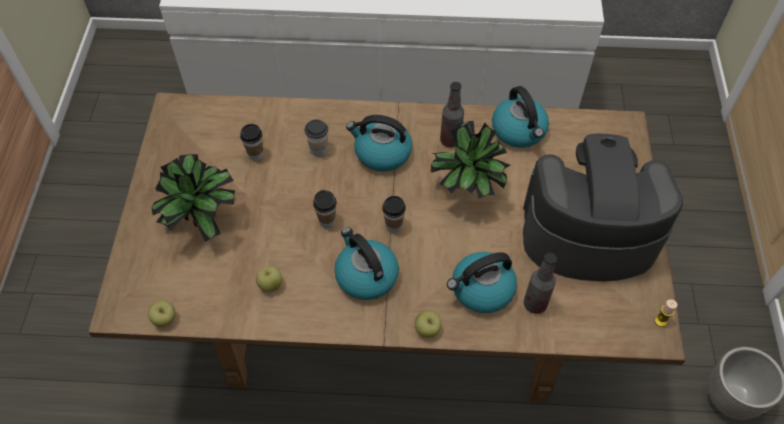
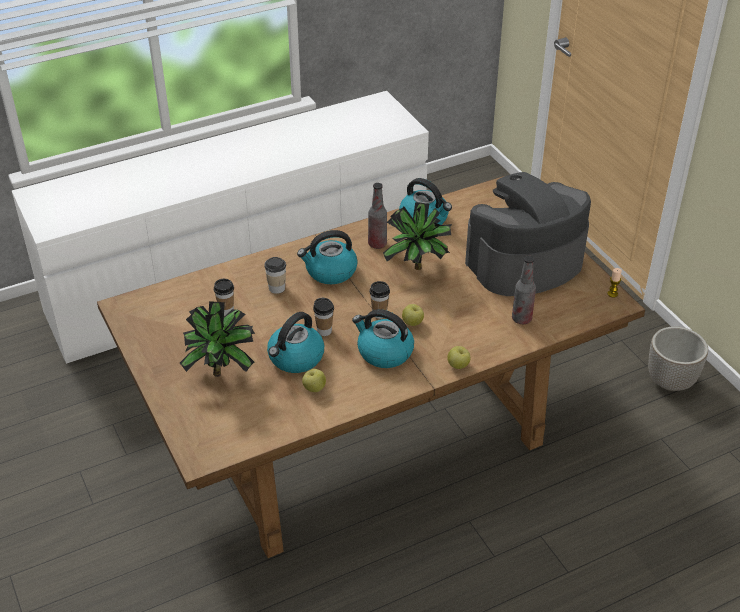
camera: 30 degrees left, 15 degrees down
(164, 319) = (245, 446): apple -> apple (412, 323)
(481, 290) = (477, 326): kettle -> kettle (295, 358)

